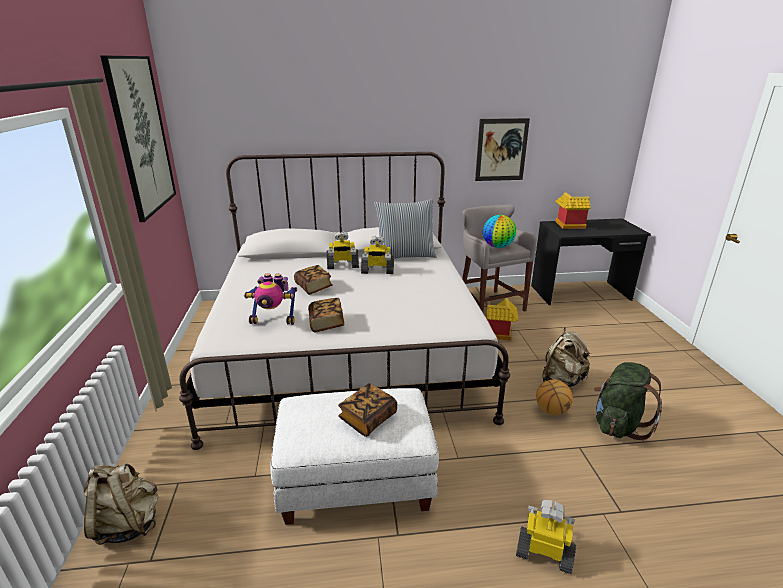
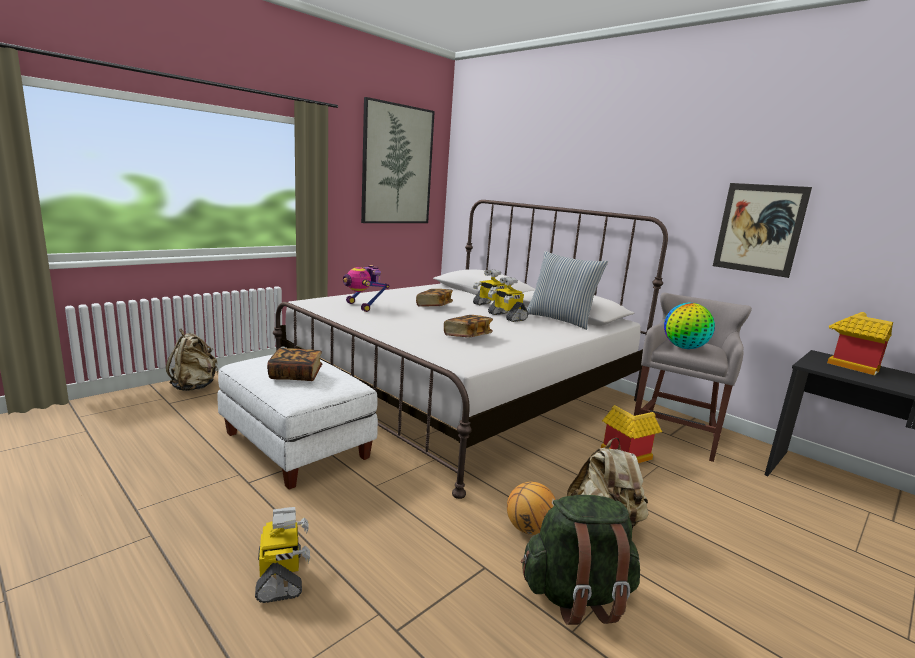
camera: 50 degrees right, 10 degrees down
(326, 323) = (383, 319): book -> book (467, 336)

